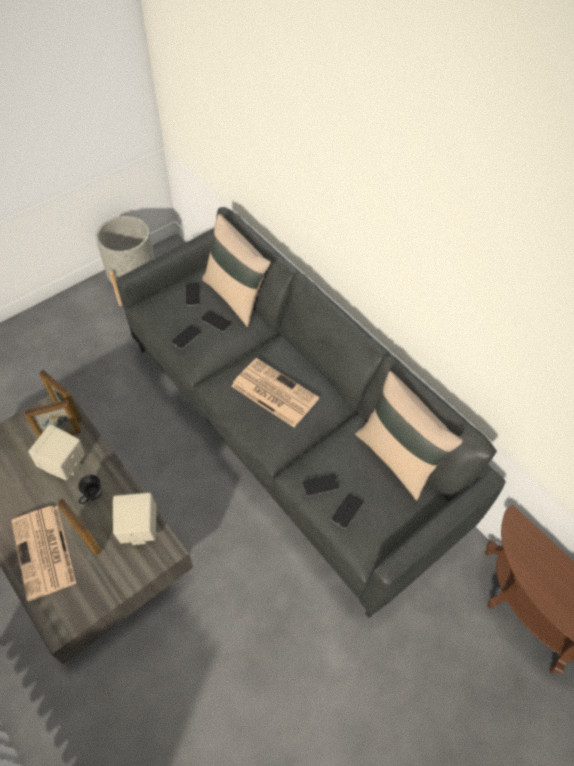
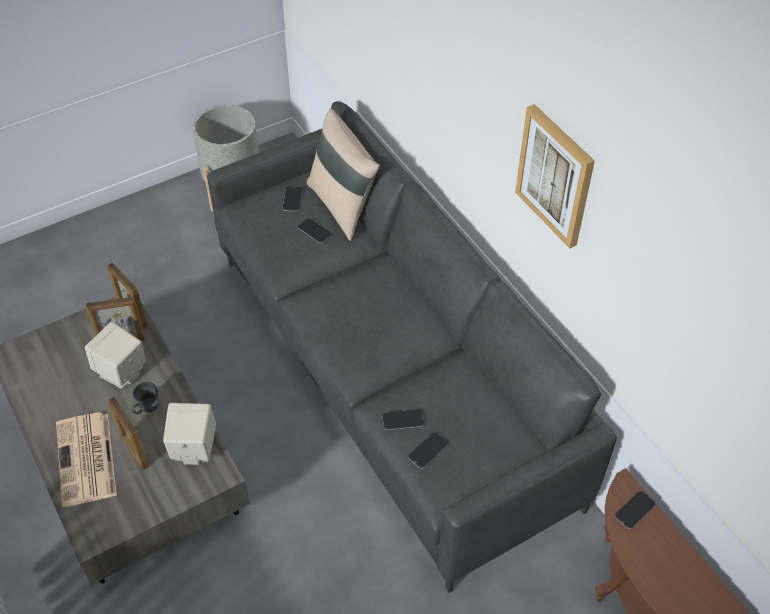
camera: 10 degrees right, 5 degrees down
(186, 337) = (277, 245): phone -> phone (634, 510)
(273, 392) = (367, 315): newspaper -> none
(397, 457) = (498, 401): beige pillow -> none
(452, 264) = (555, 176): none -> picture

